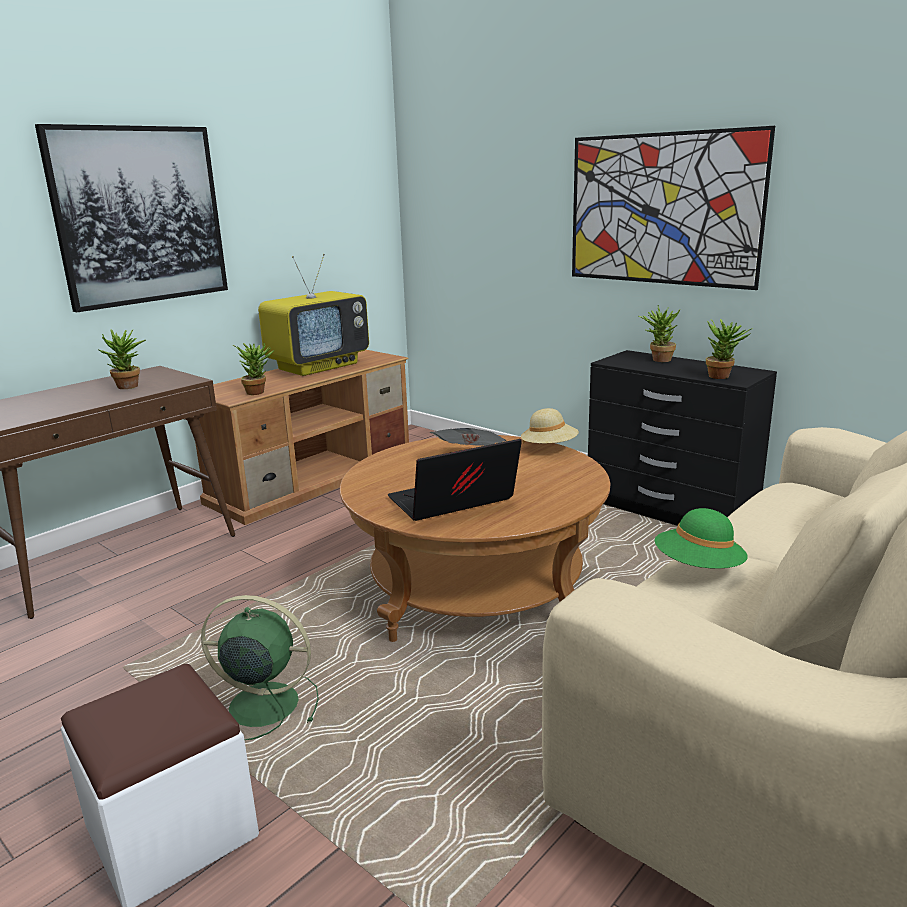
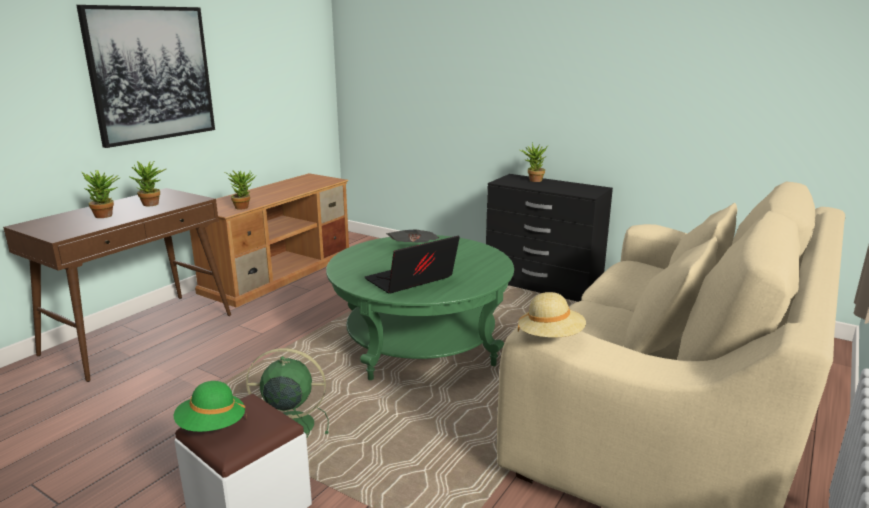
camera: 10 degrees left, 0 degrees up
(318, 366) = (282, 187): television -> none
(476, 589) = (421, 343): brown coffee table -> green coffee table
(549, 448) = (466, 242): beige hat -> beige hat (550, 337)
(662, 209) = (533, 76): picture -> none
(698, 568) = (583, 313): green hat -> green hat (212, 426)
(723, 376) = (579, 191): potted plant -> potted plant (107, 216)

